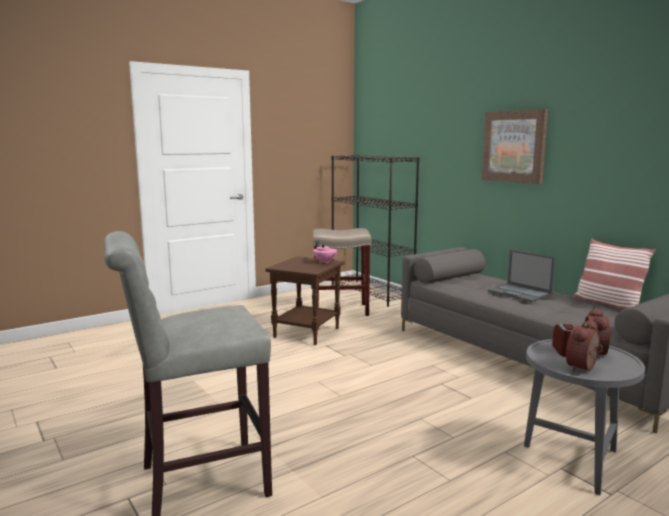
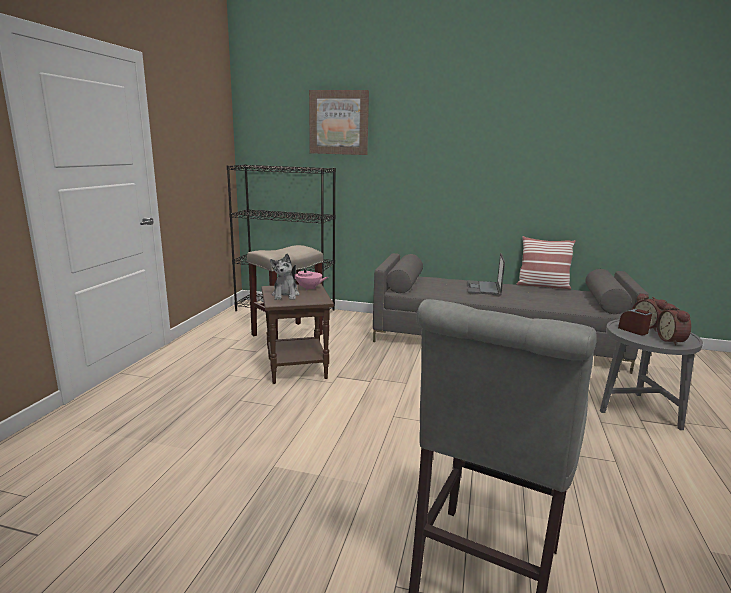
camera: 40 degrees left, 5 degrees up
(296, 264) = (285, 295): none -> plush toy
(514, 146) = (448, 159): picture -> picture (339, 122)
(520, 293) = (483, 288): laptop -> laptop turned 90 degrees clockwise

